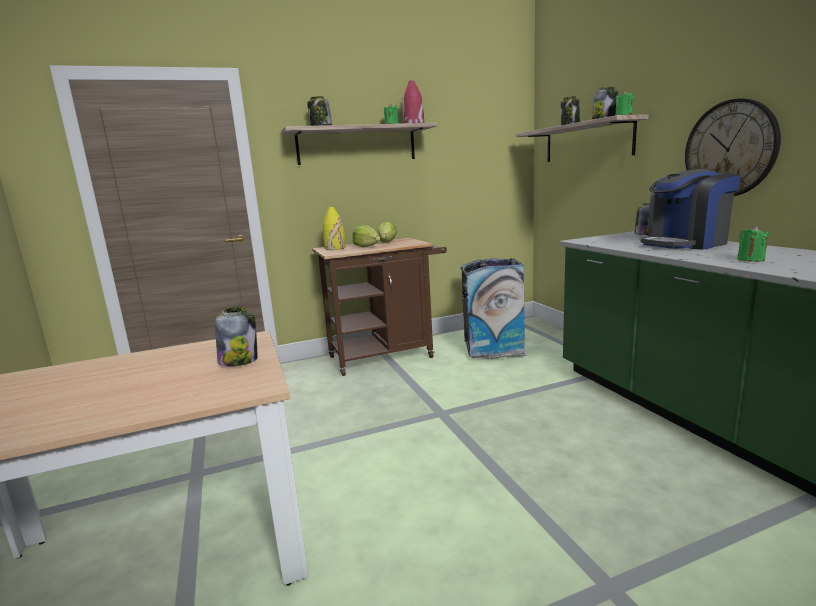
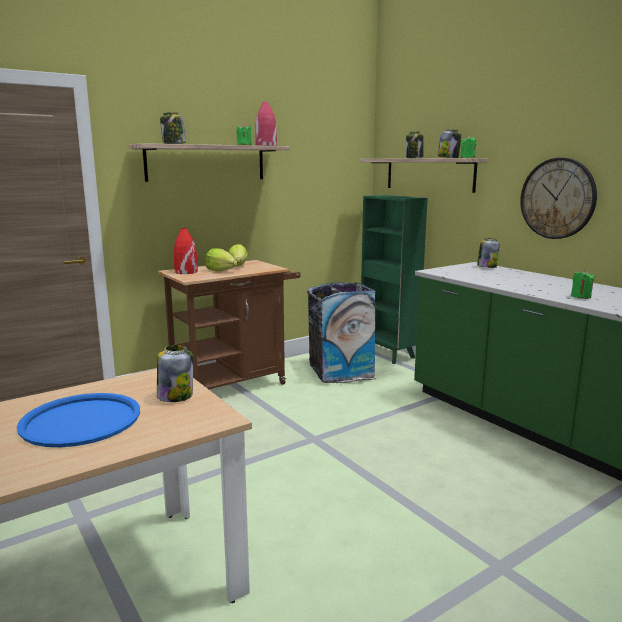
camera: 15 degrees left, 0 degrees up
(132, 381) = (81, 421): none -> blue tray
(335, 248) = (186, 272): yellow vase -> red vase
(548, 332) = (388, 354): none -> green bookcase
(685, 244) = (524, 278): coffee machine -> none

